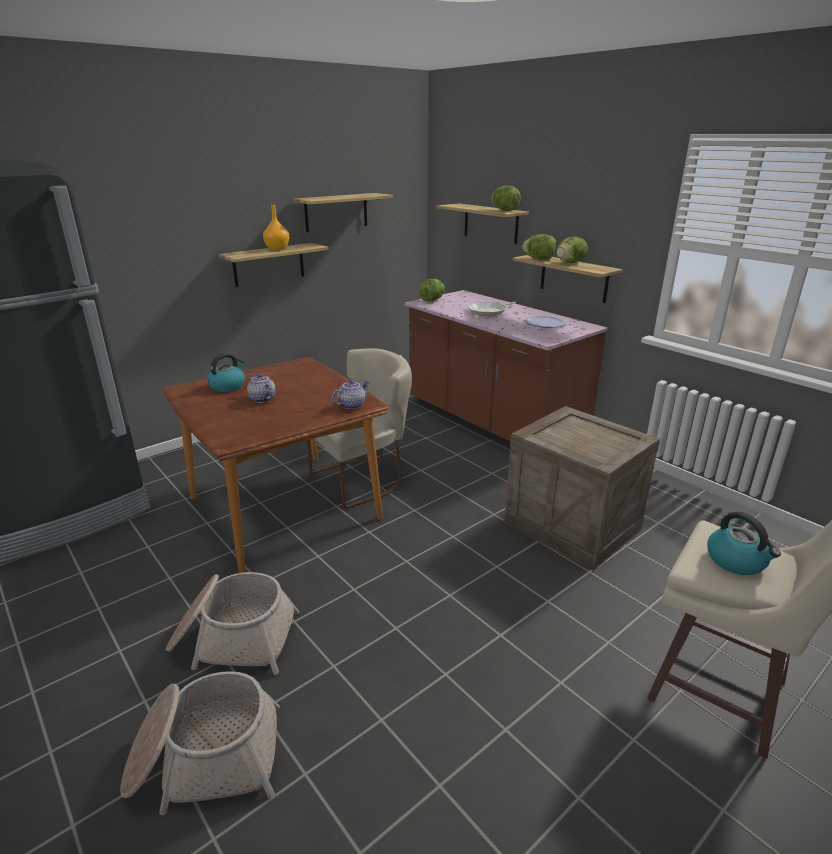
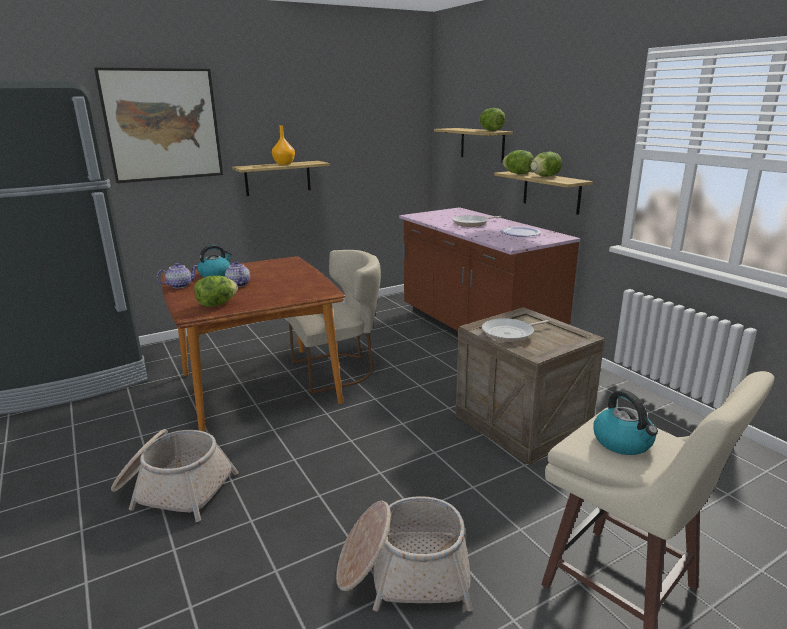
camera: 10 degrees right, 5 degrees down
(138, 208) = (163, 125): none -> picture
(205, 758) = (111, 582): basket -> basket (404, 572)
(336, 212) = (342, 134): shelf -> none
(351, 405) = (312, 292): teapot -> teapot (180, 285)
(432, 300) = (425, 214): lettuce -> lettuce (217, 304)
(567, 439) = (510, 333): none -> frying pan

